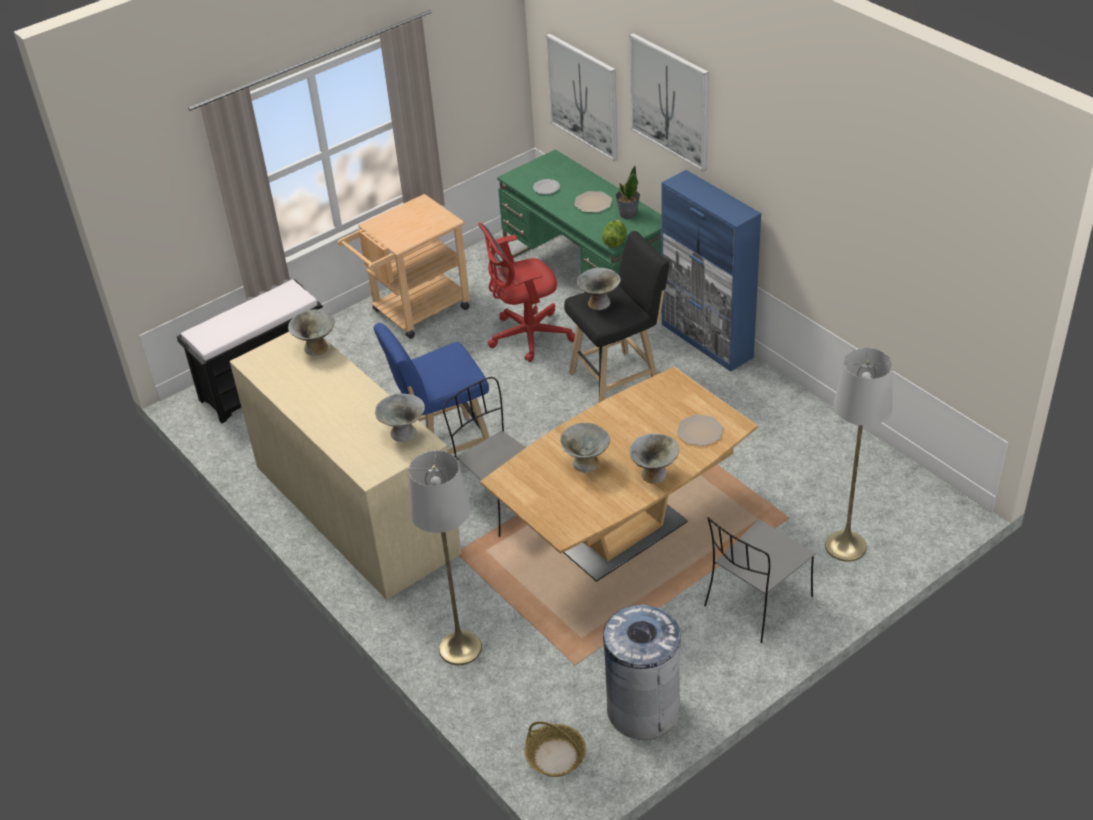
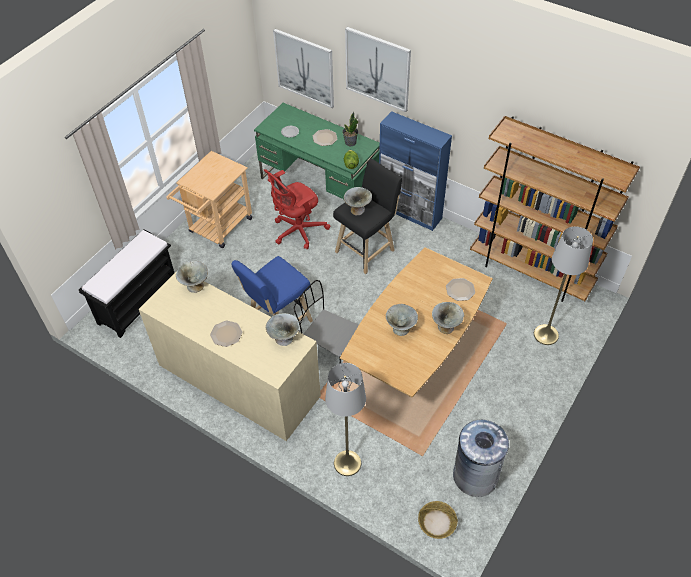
camera: 20 degrees left, 10 degrees up
(328, 412) = (226, 334): none -> plate
(756, 603) = (511, 385): grey chair -> none
(861, 456) = (530, 272): none -> brown bookcase

